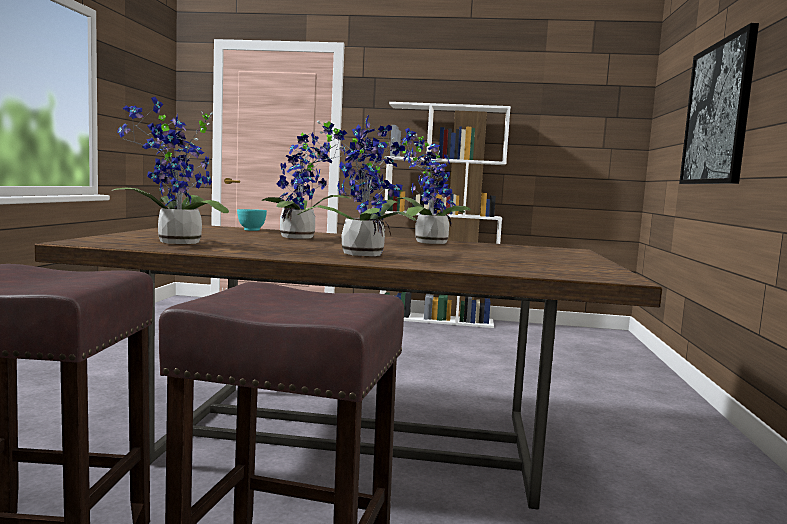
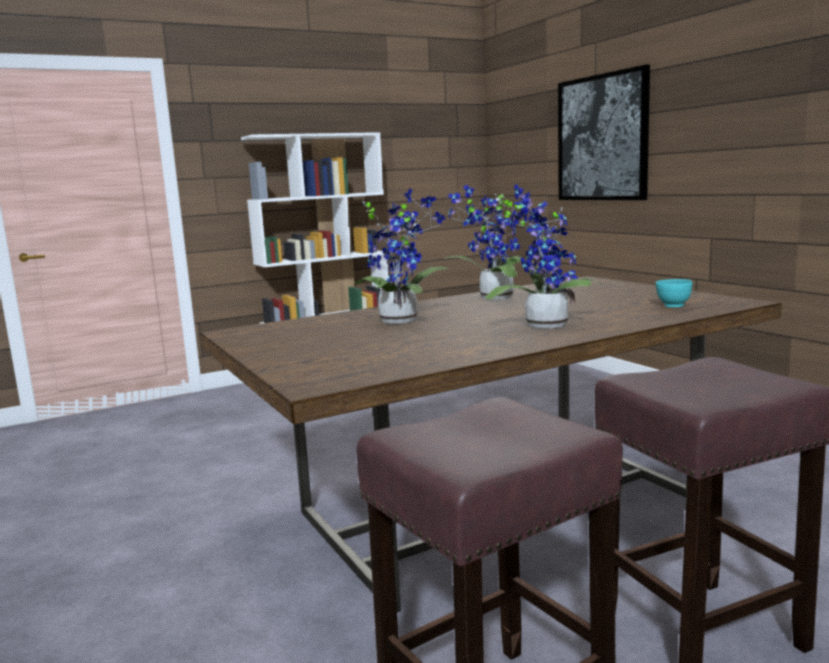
camera: 35 degrees left, 5 degrees up
(175, 243) = (381, 359): potted plant -> none
(251, 230) = (310, 323): turquoise bowl -> turquoise bowl (673, 306)

